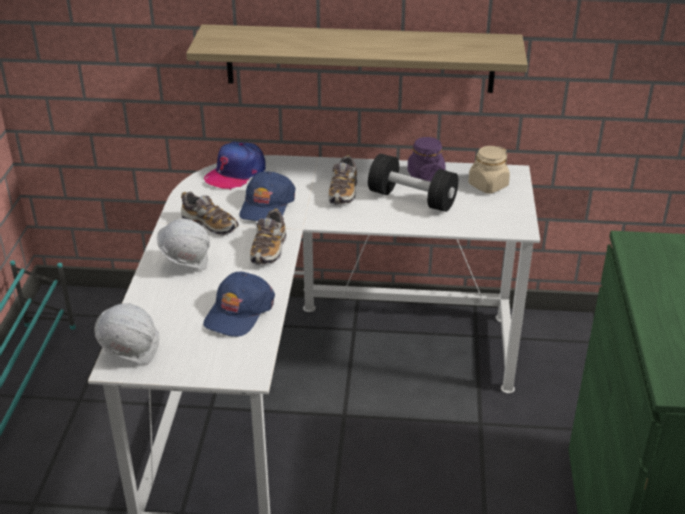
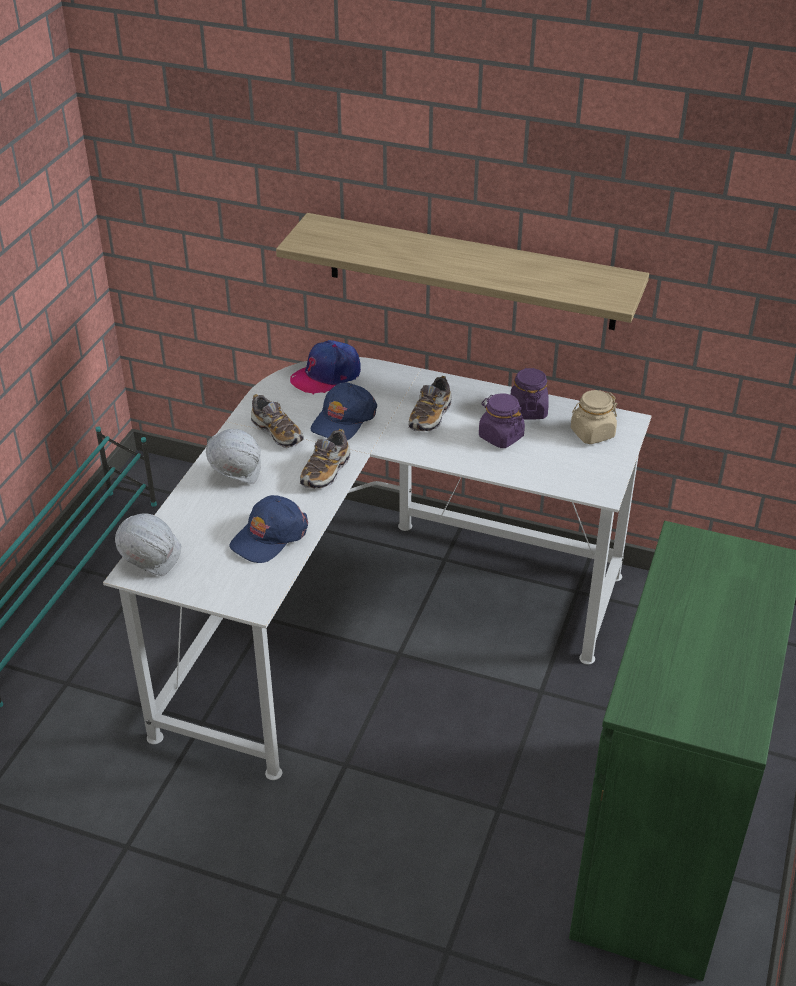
camera: 15 degrees right, 5 degrees up
(412, 199) = (500, 436): black dumbbell -> purple jar

